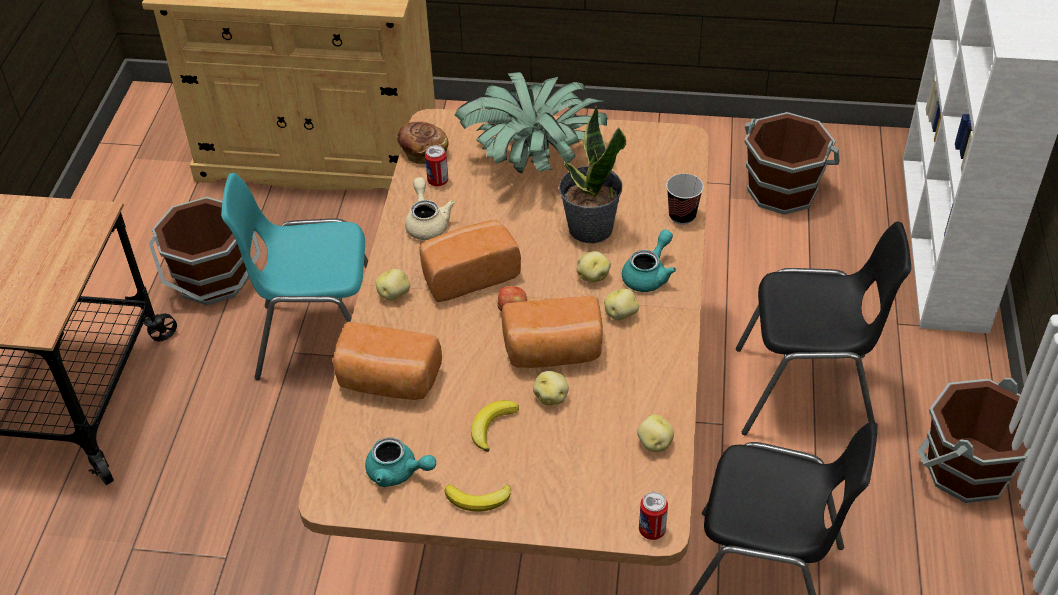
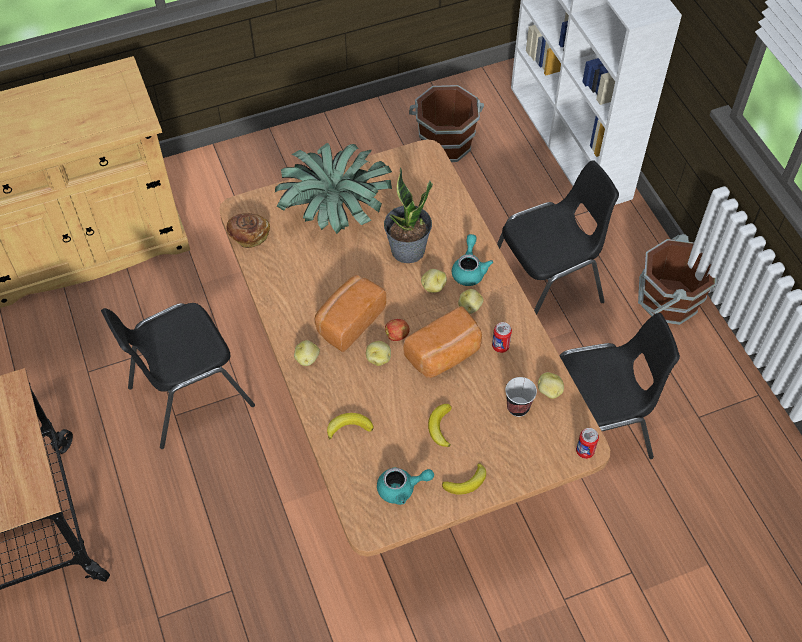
camera: 30 degrees left, 10 degrees up
(213, 279) = (72, 384): brown bucket -> none
(320, 339) = (189, 395): turquoise chair -> black chair
(387, 382) = (349, 427): bread -> banana
(427, 223) = (291, 292): beige teapot -> none
(438, 181) = (276, 256): can -> can (500, 346)
(551, 397) = (464, 388): potato -> potato (378, 358)
(682, 216) = (462, 215): cup -> cup (518, 407)

